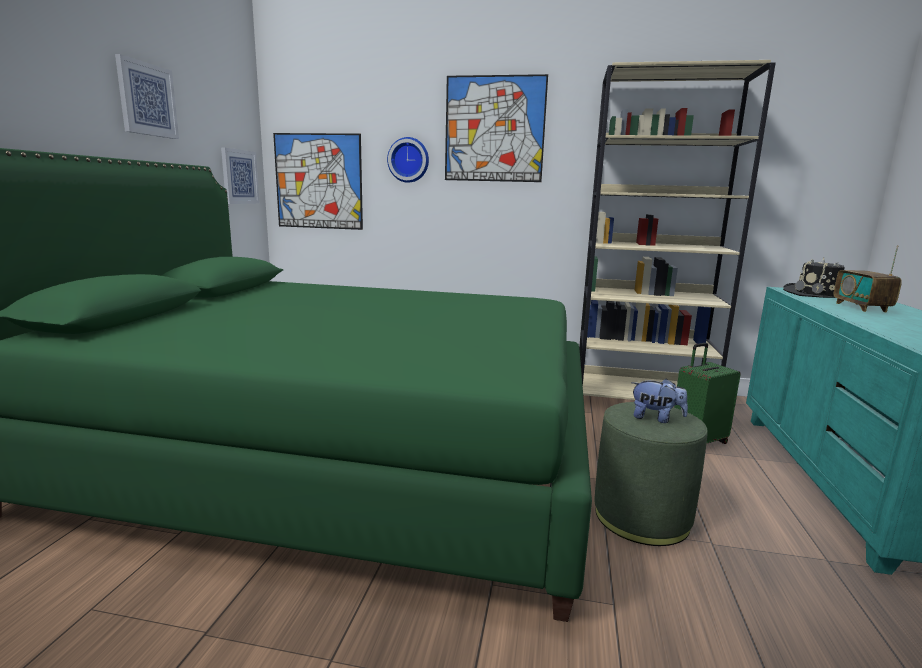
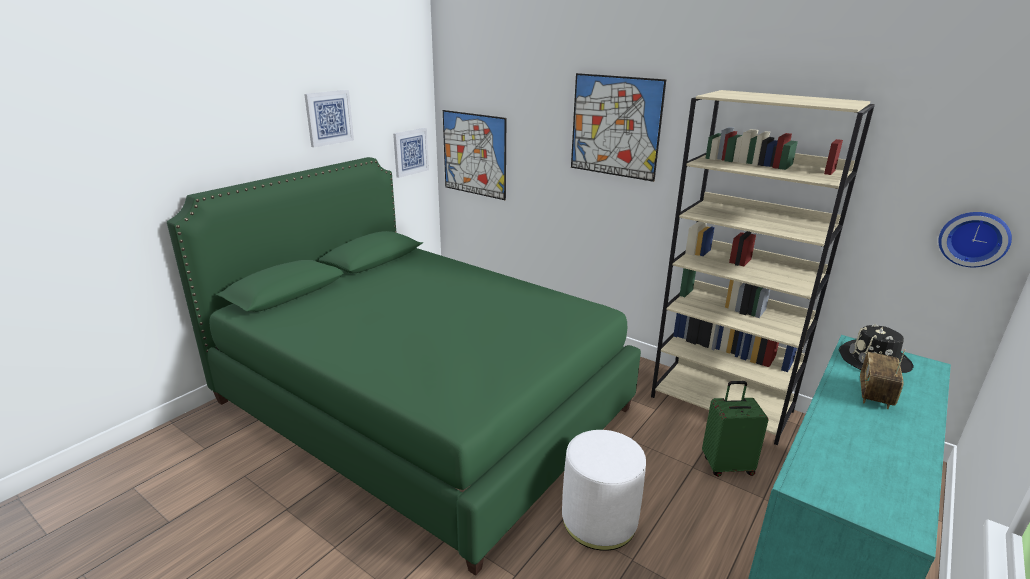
camera: 25 degrees right, 10 degrees up
(409, 160) = (543, 145): wall clock -> wall clock (974, 238)
(642, 517) = (599, 520): green ottoman -> white ottoman
(656, 418) = (606, 454): plush toy -> none

